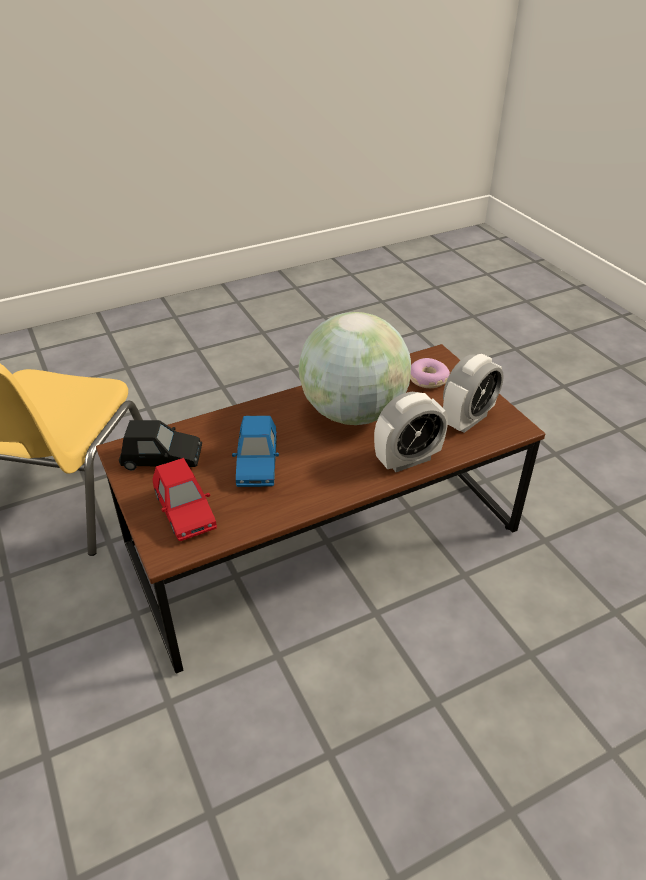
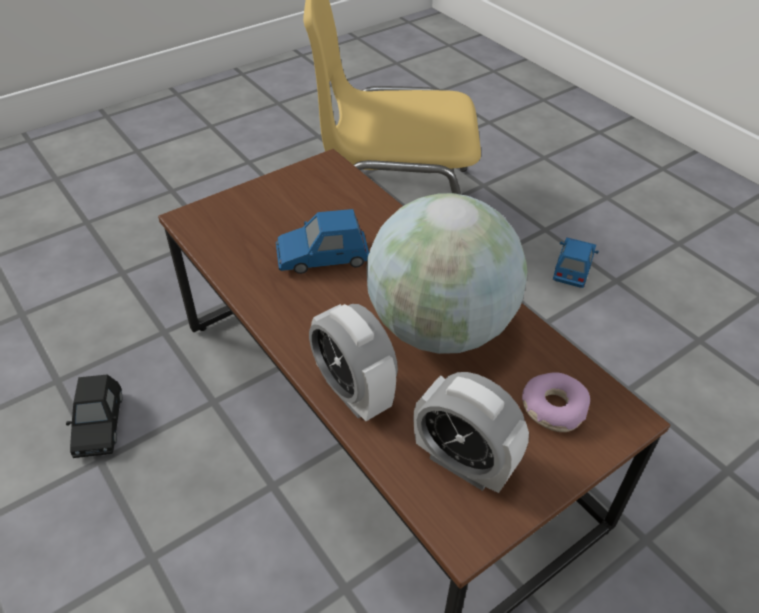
camera: 80 degrees right, 5 degrees up
(162, 458) = (320, 190): black toy car -> black toy car (99, 425)
(185, 511) = (243, 219): red toy car -> none
(199, 403) = (573, 267): none -> blue toy car

